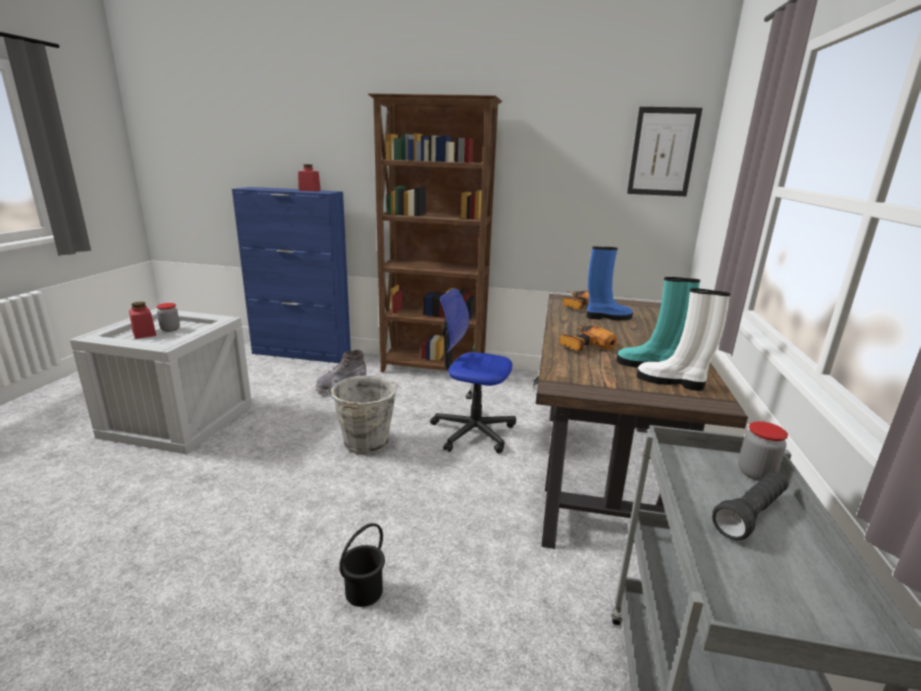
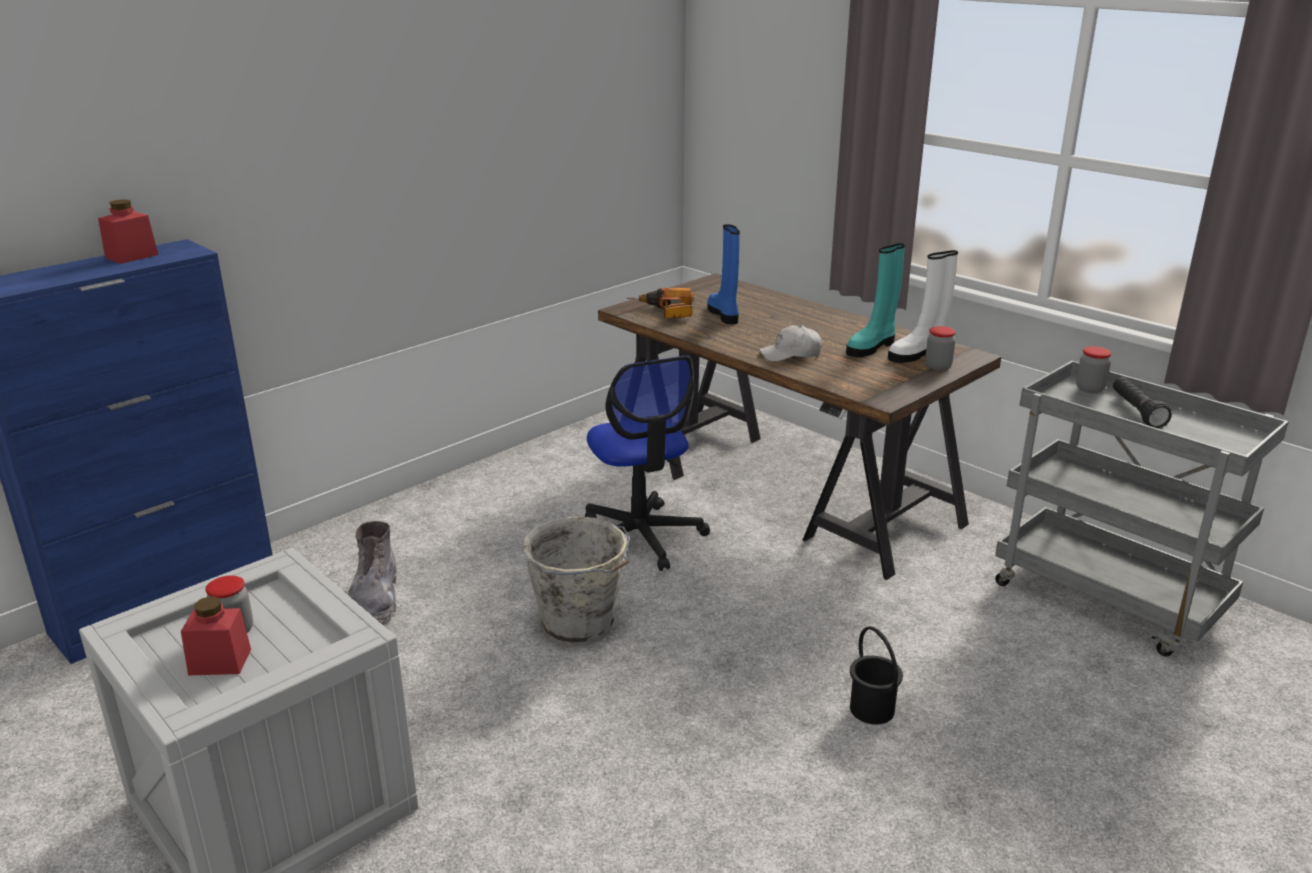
camera: 55 degrees left, 5 degrees up
(434, 369) = (430, 503): brown bookcase -> none
(472, 431) = (640, 537): office chair -> office chair turned 75 degrees counterclockwise
(581, 344) = (790, 354): power drill -> white cap
(607, 317) = (724, 314): blue boot -> blue boot turned 45 degrees counterclockwise
(663, 152) = (641, 74): picture -> none
(663, 394) = (938, 366): none -> jar

